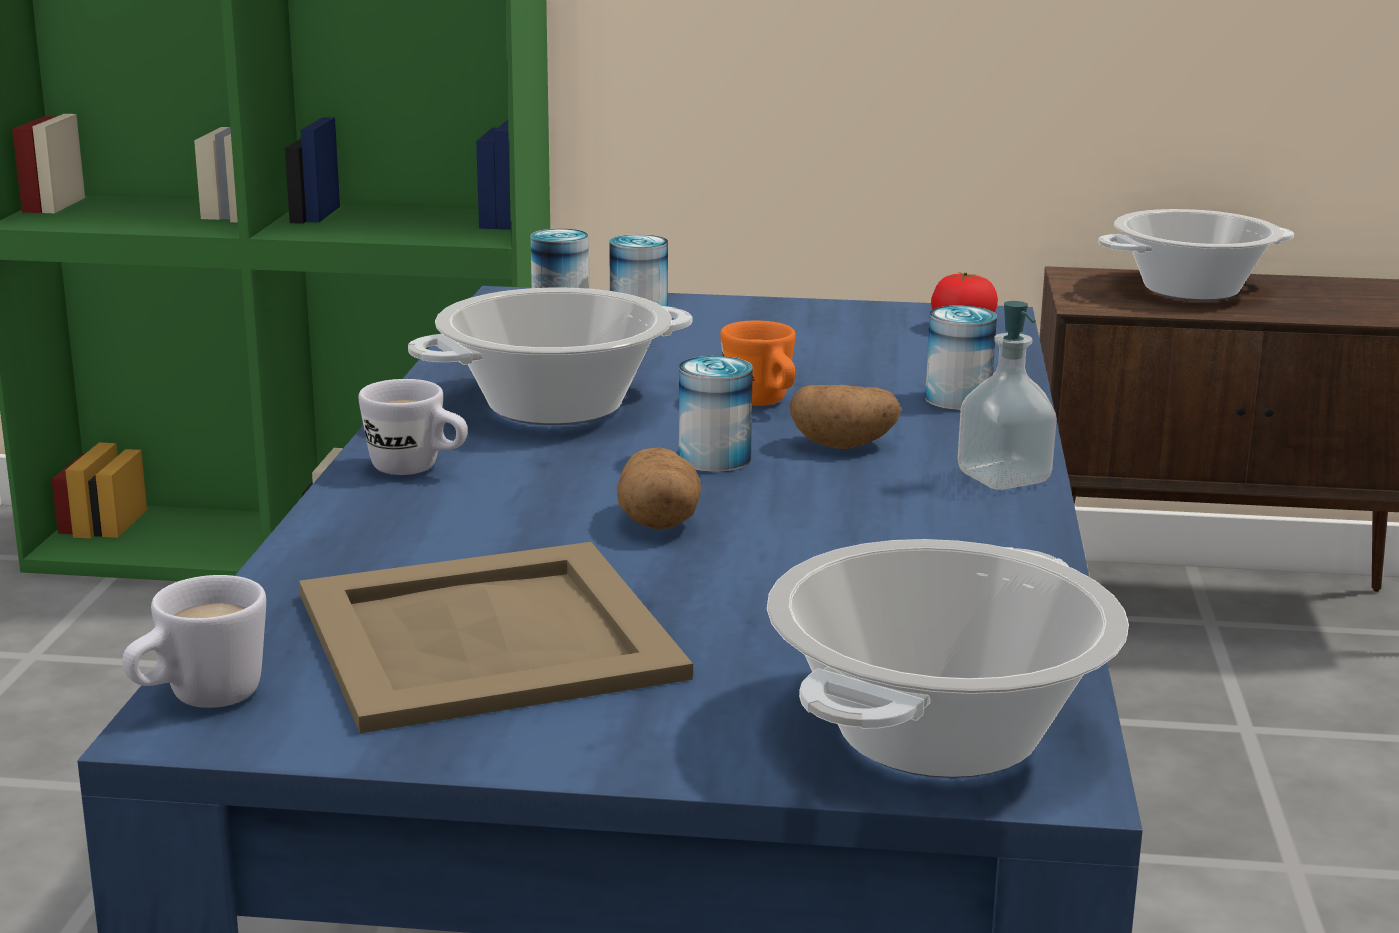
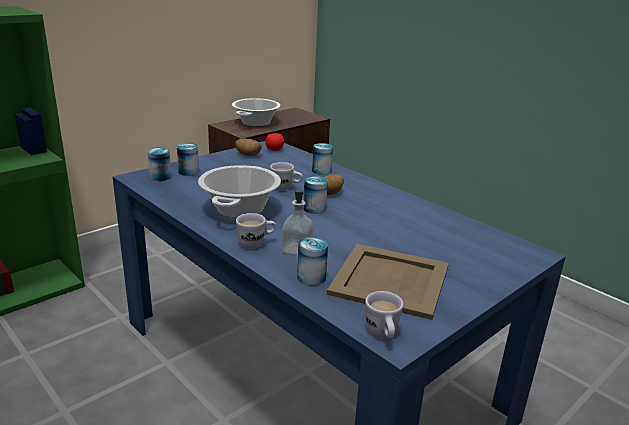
camera: 50 degrees left, 5 degrees up
(353, 560) = (311, 277): none -> can
(658, 522) = (346, 231): potato -> potato (248, 155)
(763, 403) = (286, 188): orange mug -> white mug
(940, 734) = (505, 254): cooking pot -> none
(1003, 478) = (377, 189): soap dispenser -> soap dispenser (297, 249)

